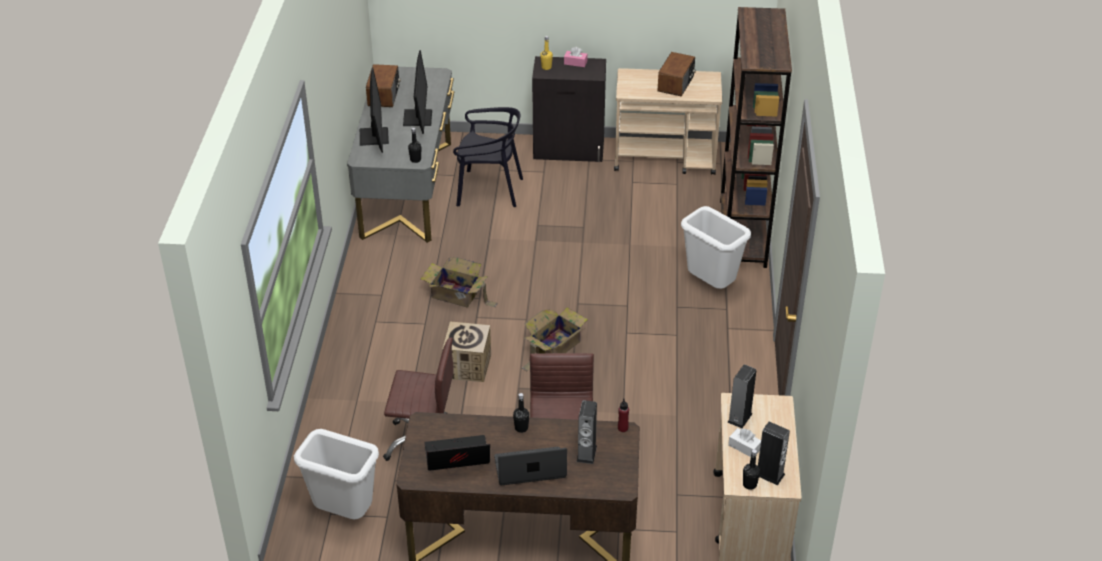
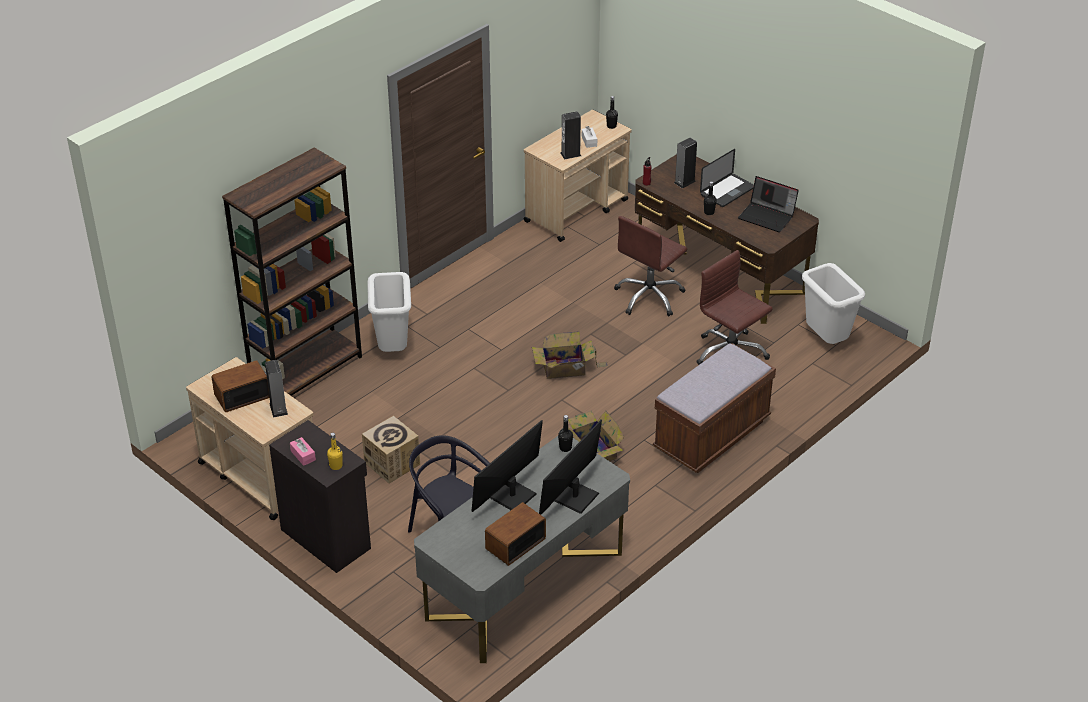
camera: 140 degrees left, 0 degrees up
(372, 357) = (712, 435): none -> brown bench
(468, 366) = (645, 389): cardboard box -> cardboard box (392, 463)
(530, 468) = (727, 191): laptop -> laptop turned 75 degrees counterclockwise
(769, 474) = (594, 125): speaker -> speaker (278, 409)

